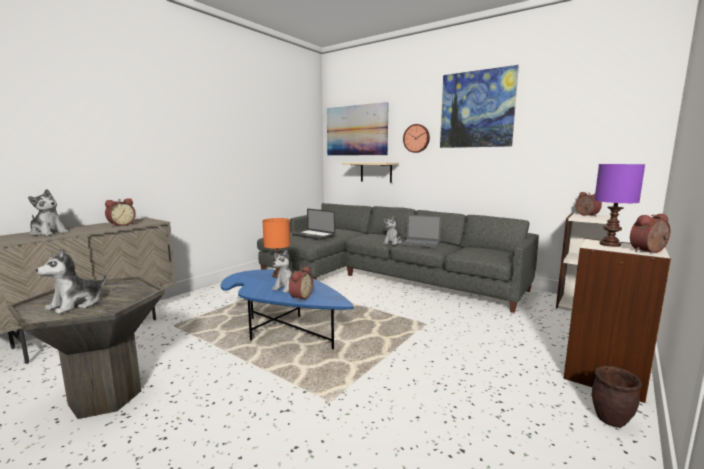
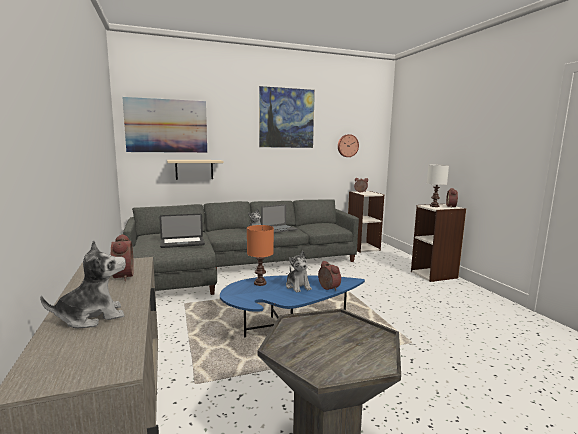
camera: 55 degrees left, 0 degrees up
(76, 304) = (344, 350): plush toy -> none
(416, 138) = (237, 138): wall clock -> wall clock (347, 145)
(609, 244) = (434, 206): purple table lamp -> white table lamp
(610, 420) = (466, 288): brown planter -> none

